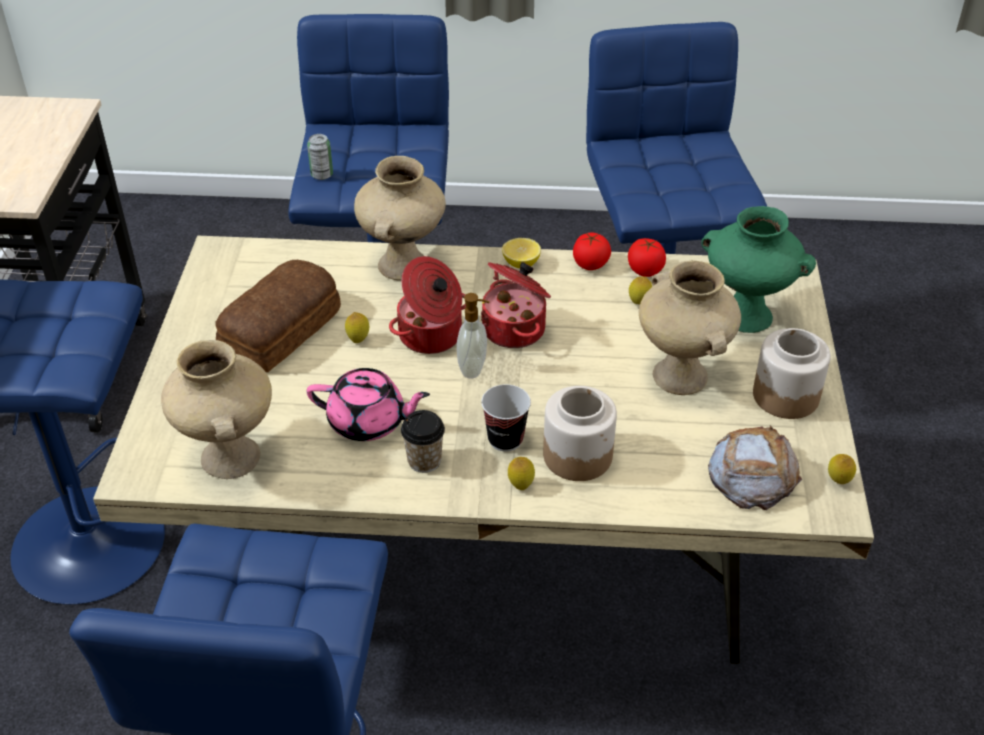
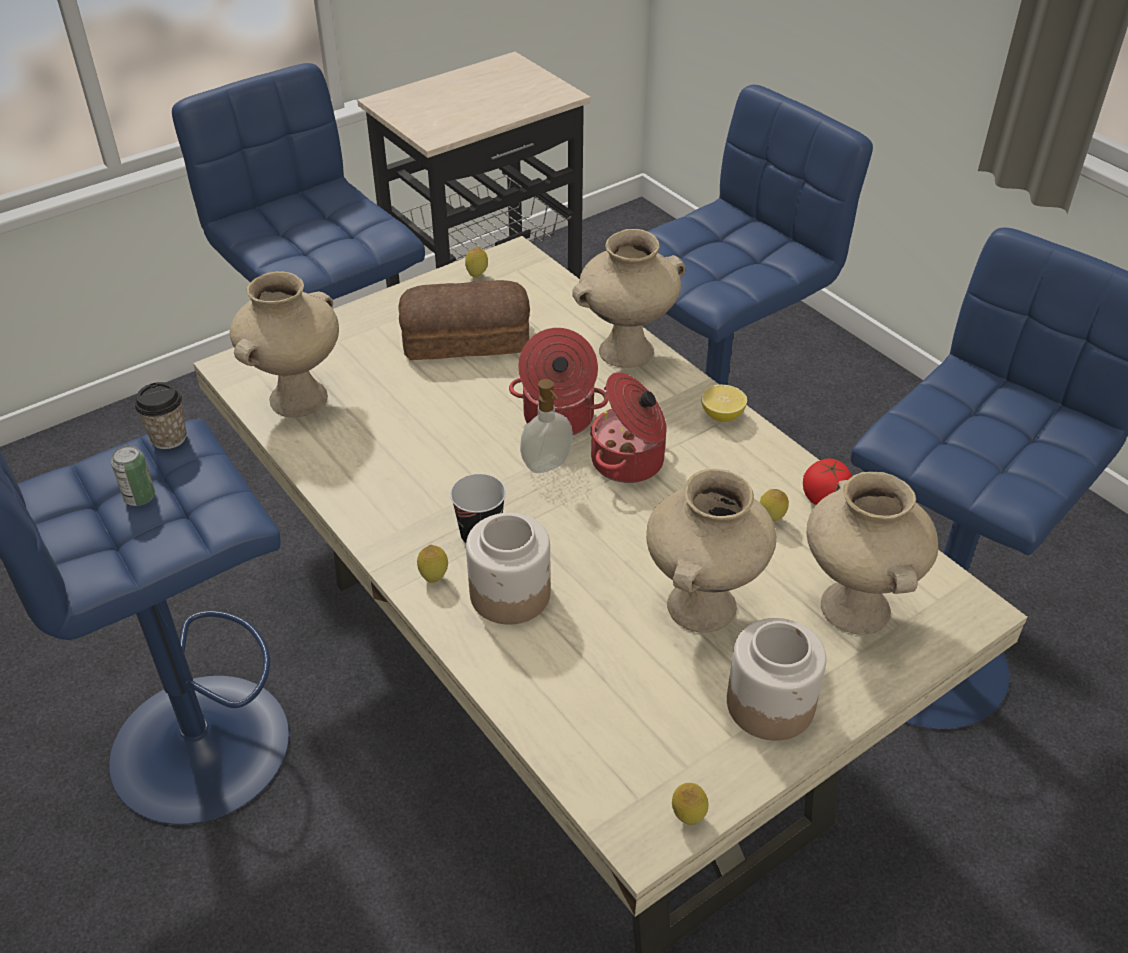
camera: 50 degrees right, 0 degrees up
(322, 175) = (662, 241): can -> can (140, 497)
(358, 340) = (503, 382): lemon -> lemon (477, 275)
(368, 422) = (413, 445): pink teapot -> none
(424, 461) = (402, 502): cup -> cup (169, 438)
(590, 264) = (782, 457): tomato -> none
(744, 316) = (852, 607): green vase -> beige vase
(752, 474) = (622, 737): bread -> none

